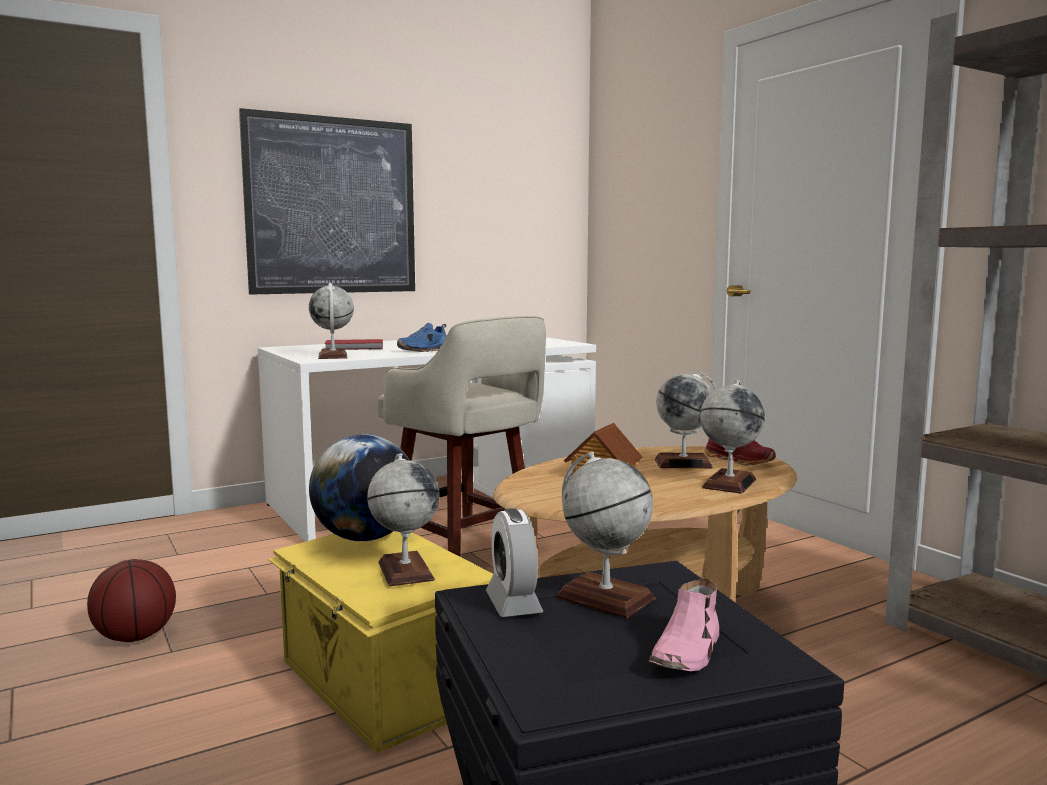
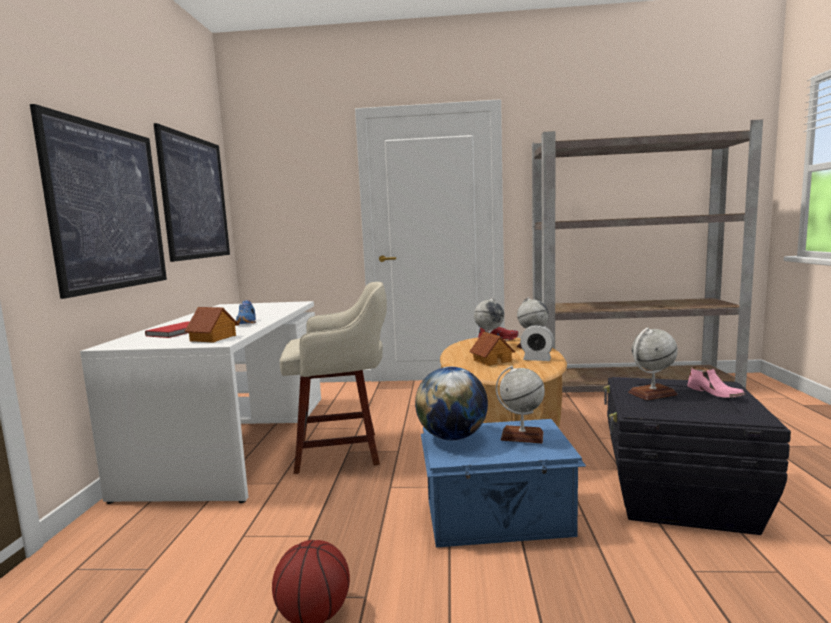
camera: 55 degrees left, 0 degrees up
(333, 356) = (213, 338): globe -> toy house
(381, 683) = (499, 518): yellow storage box -> blue storage box
(499, 192) = (195, 198): none -> picture
(513, 603) = (651, 408): alarm clock -> alarm clock (537, 359)

